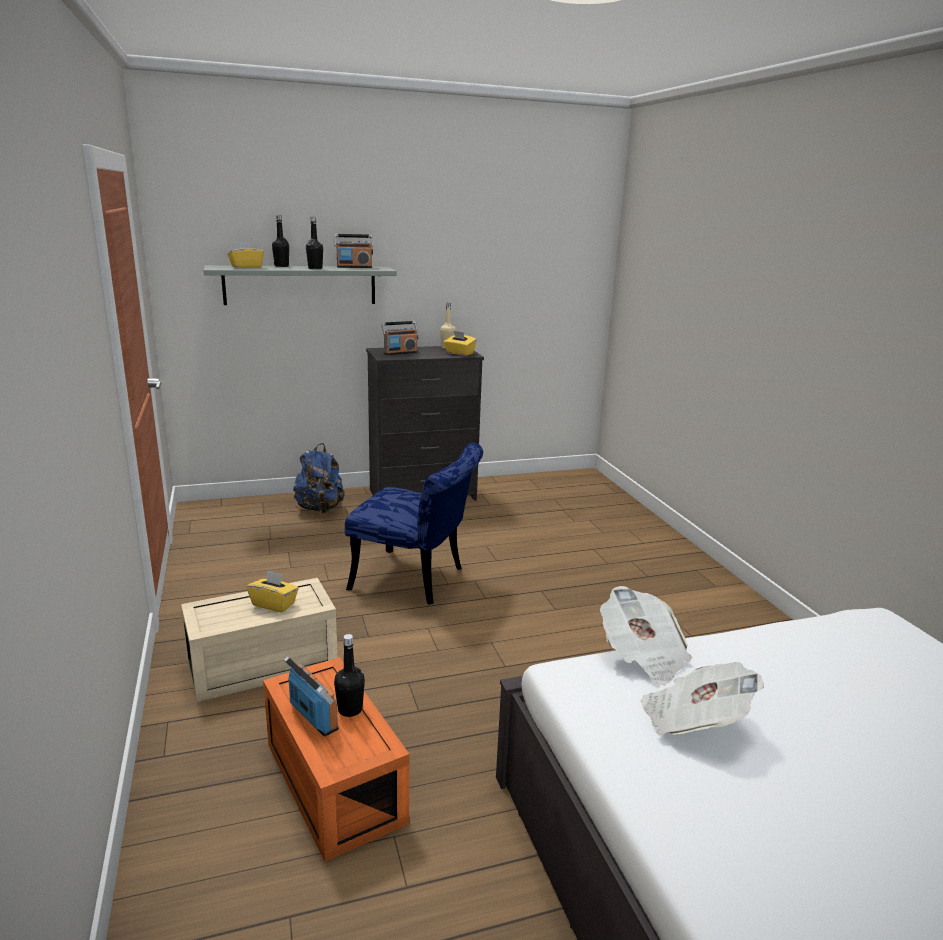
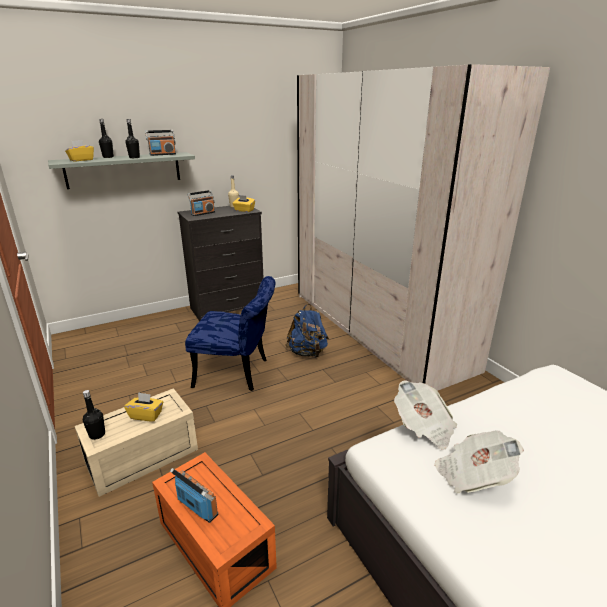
camera: 10 degrees left, 5 degrees up
(320, 509) = (158, 327): blue backpack -> blue backpack (307, 353)
(350, 709) = (223, 495): black bottle -> black bottle (97, 434)
(640, 547) = (377, 329): none -> beige wardrobe

